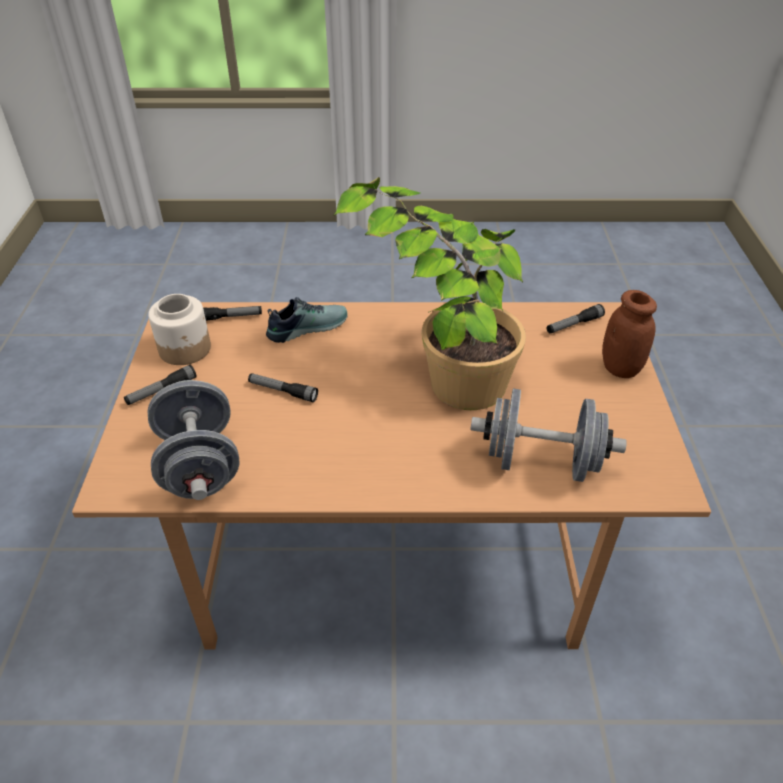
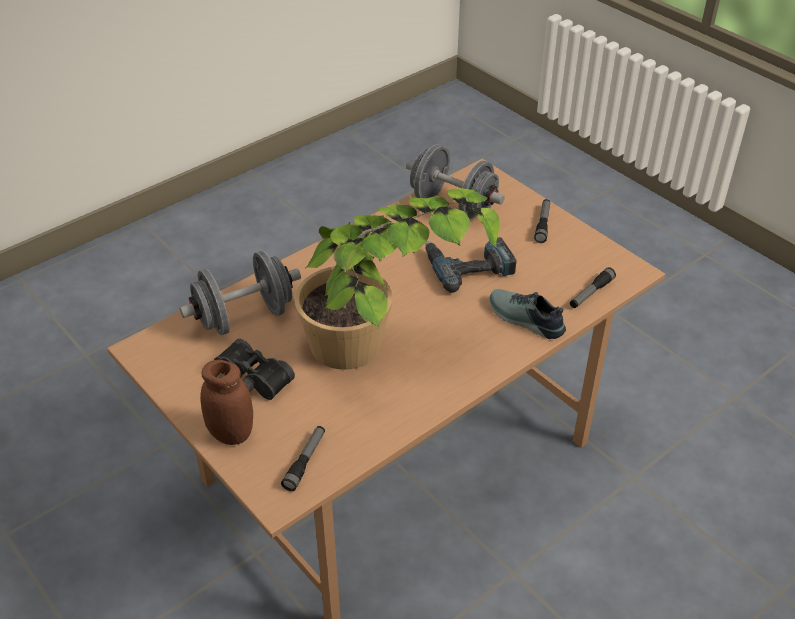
camera: 140 degrees right, 0 degrees up
(185, 349) = (577, 254): jar -> none
(283, 391) = (468, 266): flashlight -> power drill
(306, 327) = (524, 320): shoe -> shoe turned 105 degrees clockwise
(578, 399) = (249, 381): none -> black binoculars

